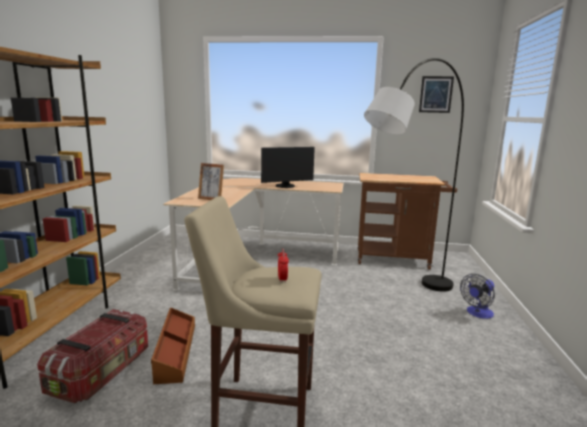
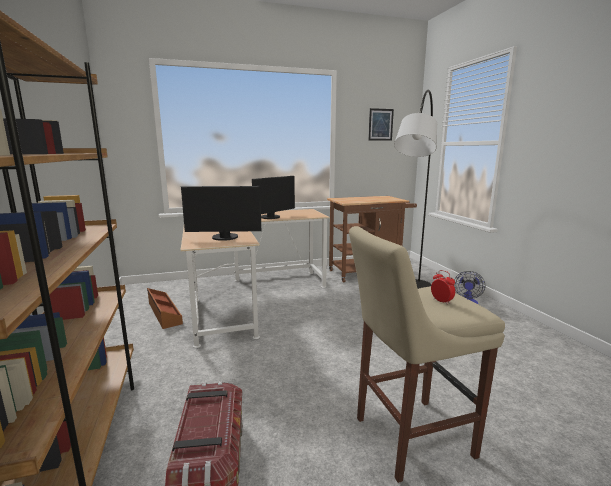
camera: 25 degrees left, 0 degrees up
(175, 352) = (269, 412): brown storage box -> brown storage box (163, 313)
(211, 199) = (224, 238): picture frame -> monitor

